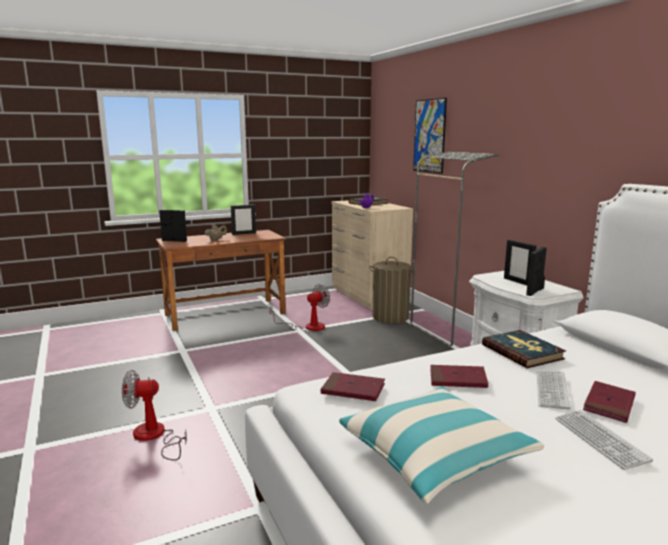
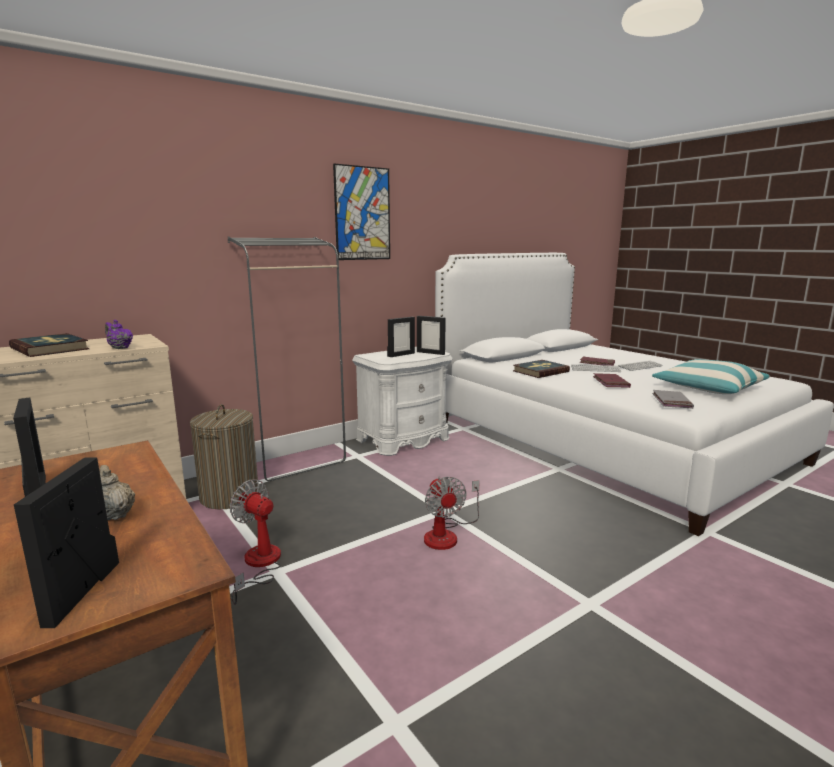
camera: 100 degrees left, 0 degrees up
(154, 437) = (696, 636): fan -> fan (447, 534)
(353, 390) = (671, 401): red book -> grey book
(429, 136) = (168, 214): picture -> picture (362, 213)

